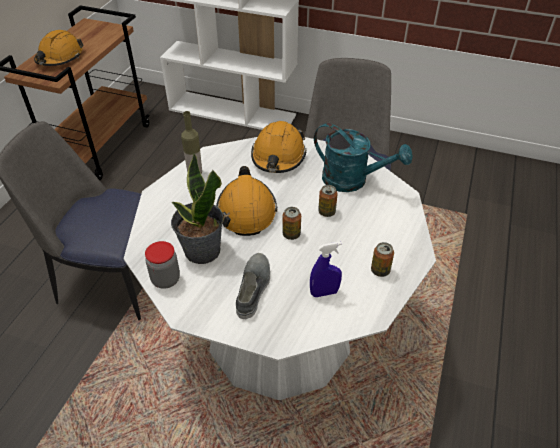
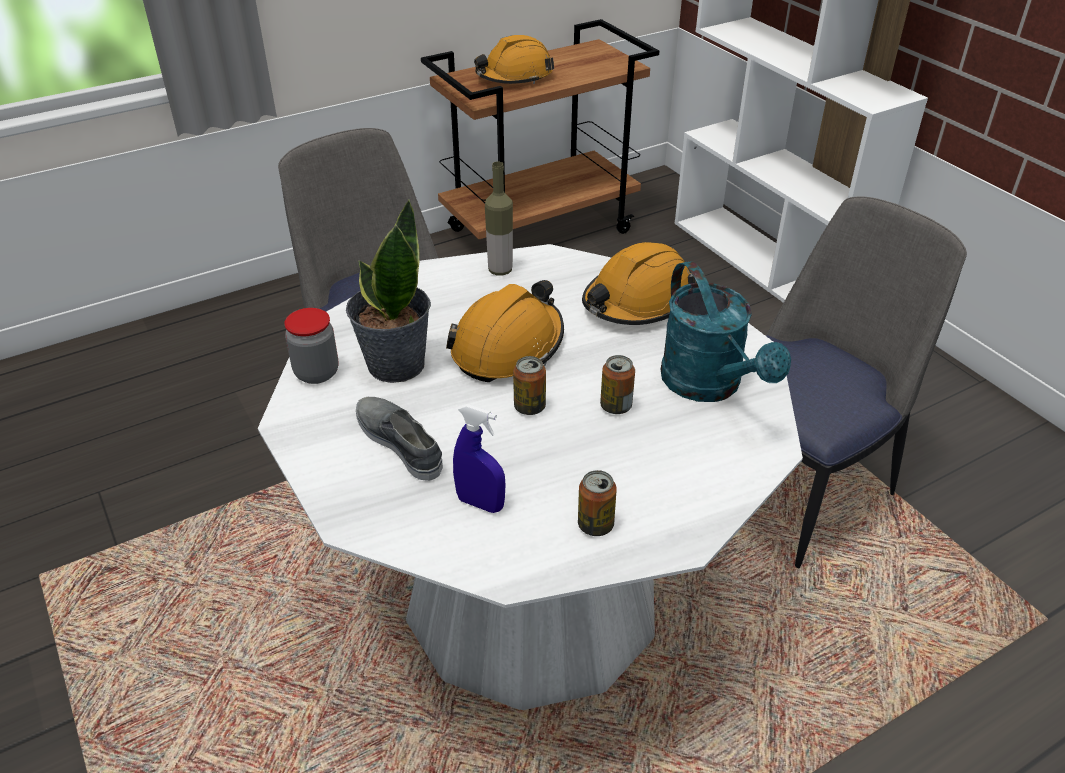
camera: 40 degrees right, 5 degrees down
(253, 288) = (400, 442): grey shoe -> grey shoe turned 90 degrees counterclockwise

